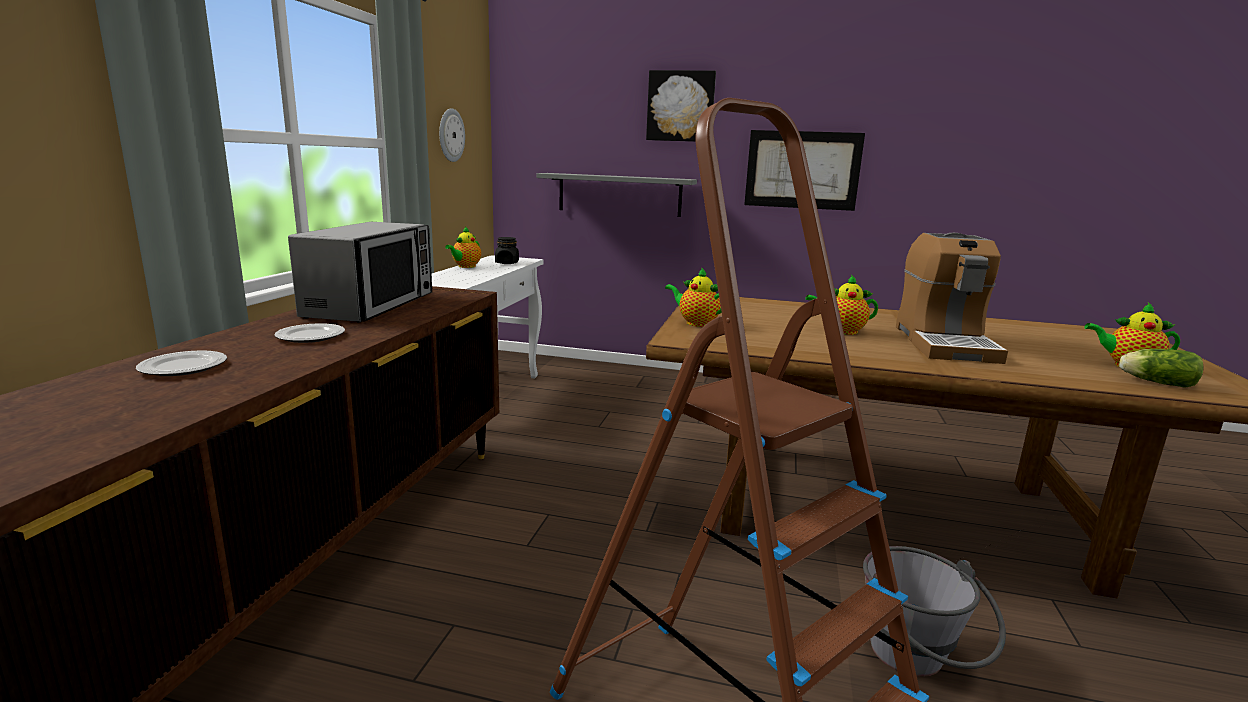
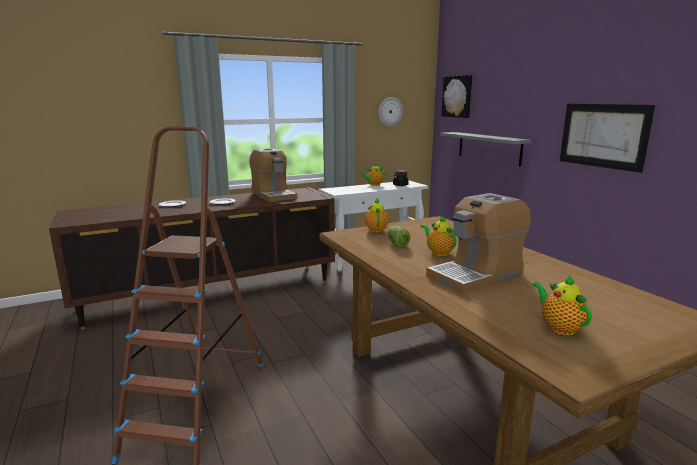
camera: 50 degrees right, 0 degrees up
(372, 305) = (273, 195): microwave -> coffee machine
(680, 106) = (525, 87): picture -> picture (457, 96)
(917, 662) = (319, 436): grey bucket -> none
(1154, 382) = (527, 337): lettuce -> lettuce (397, 243)

